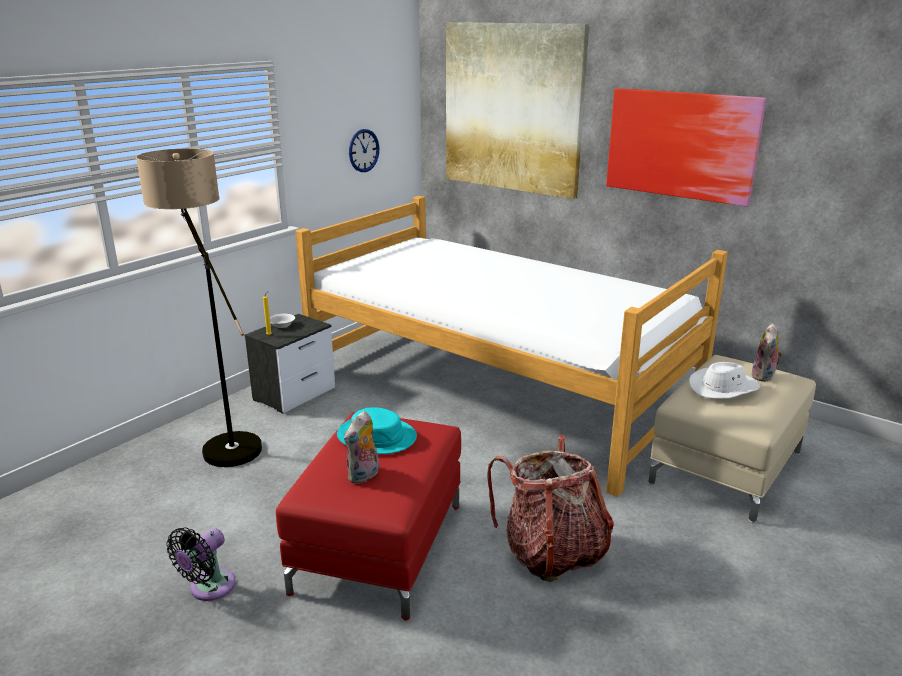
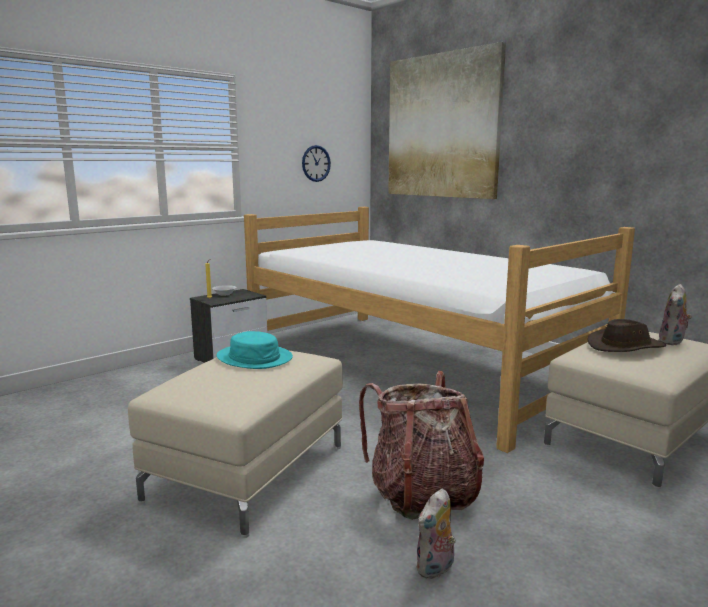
camera: 10 degrees right, 10 degrees down
(208, 588) = (70, 489): black fan -> none
(223, 441) = (153, 383): floor lamp -> none
(364, 476) = (223, 383): plush toy -> plush toy (436, 569)
(378, 546) = (247, 471): red ottoman -> beige ottoman
(681, 145) = (590, 138): picture -> none
(724, 388) = (625, 346): white hat -> brown hat

